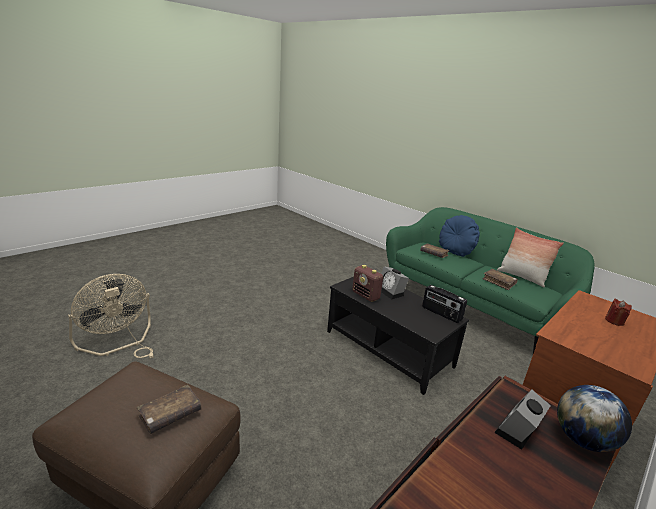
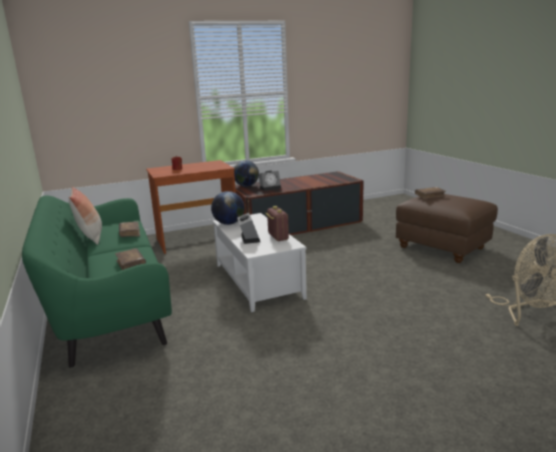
camera: 155 degrees left, 5 degrees down
(389, 348) = (257, 281): black coffee table -> white coffee table
(441, 314) = (229, 223): radio -> globe
(455, 252) = (92, 267): blue pillow -> none

